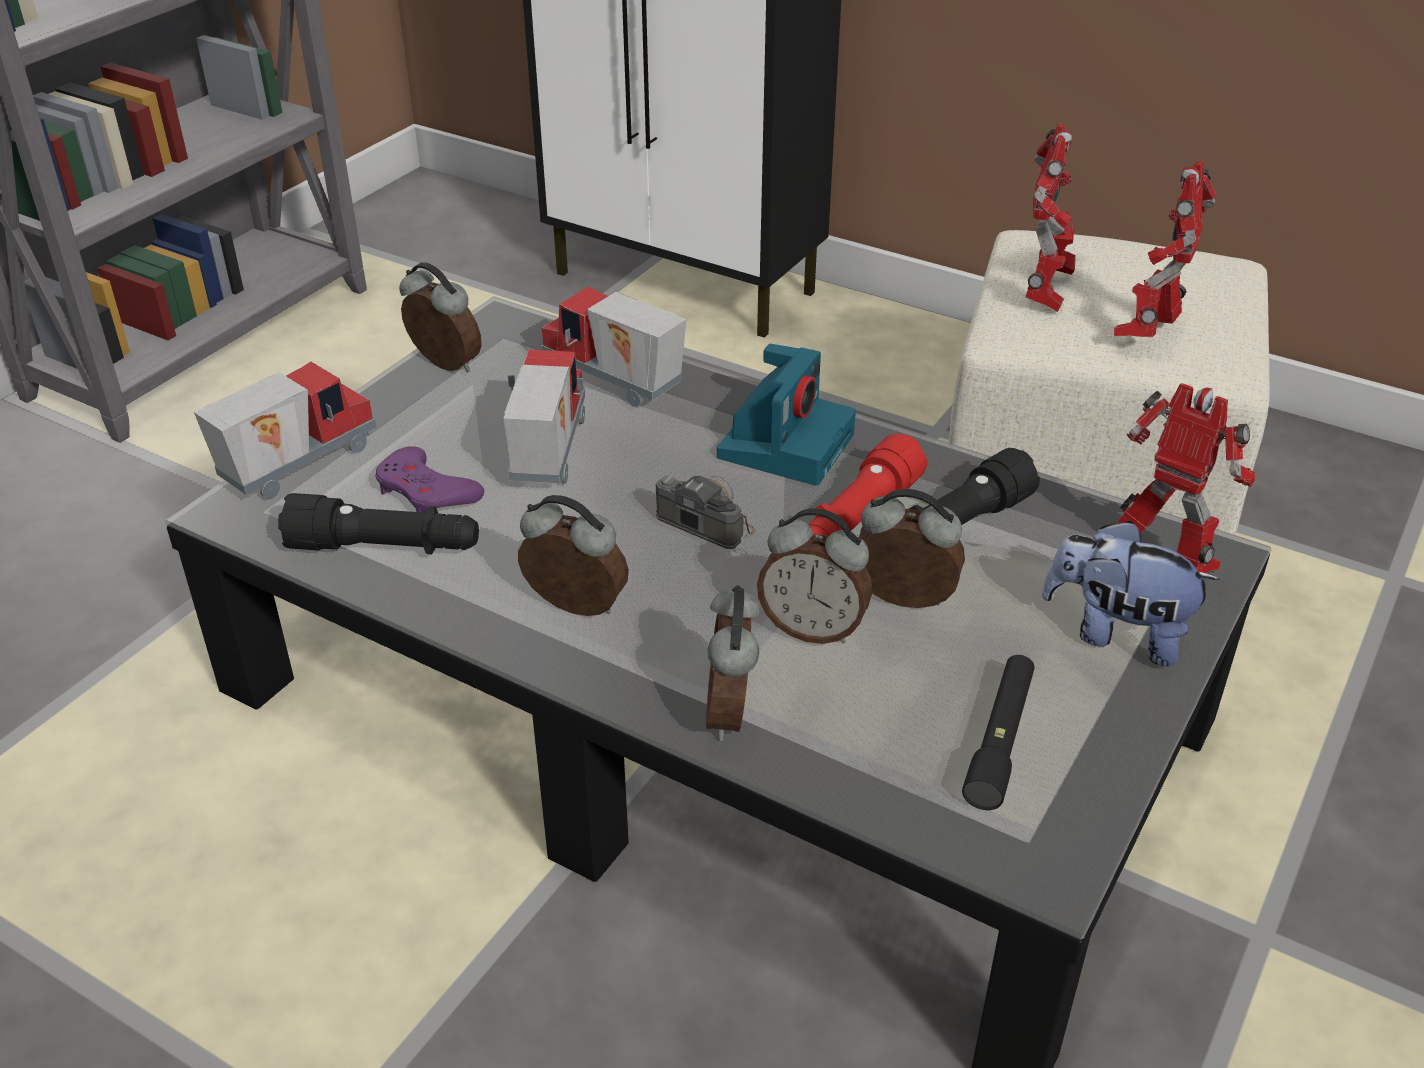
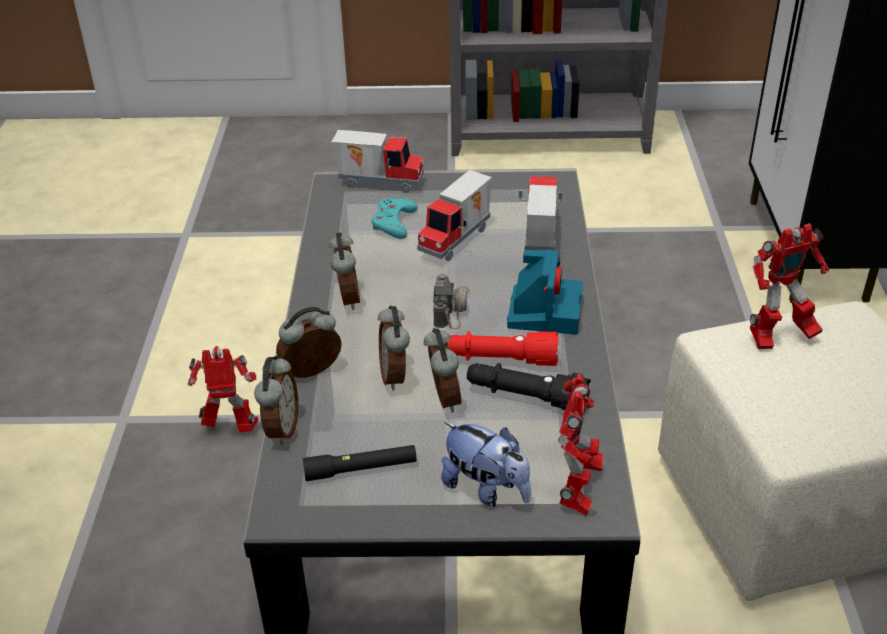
camera: 60 degrees right, 0 degrees up
(385, 548) = (344, 231): black flashlight -> none
(426, 491) = (394, 222): purple game controller -> turquoise game controller
(444, 366) = (496, 182): alarm clock -> alarm clock (281, 429)
(545, 452) = (457, 240): toy truck -> toy truck turned 150 degrees clockwise
(786, 444) = (544, 310): camera -> camera turned 75 degrees counterclockwise
(1116, 633) = (486, 489): plush toy -> plush toy turned 135 degrees clockwise
(1149, 334) = (781, 396): toy robot -> toy robot (232, 429)

